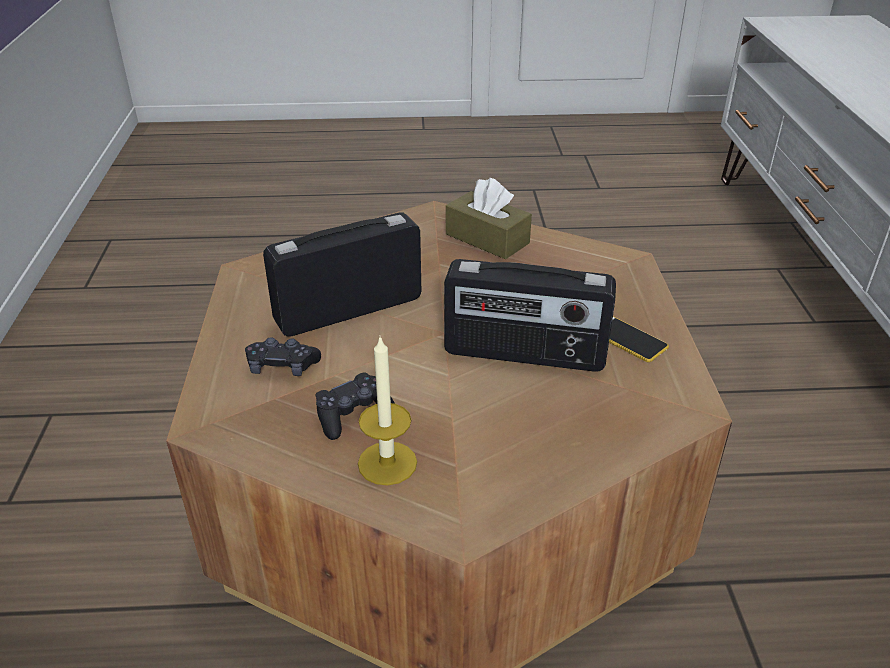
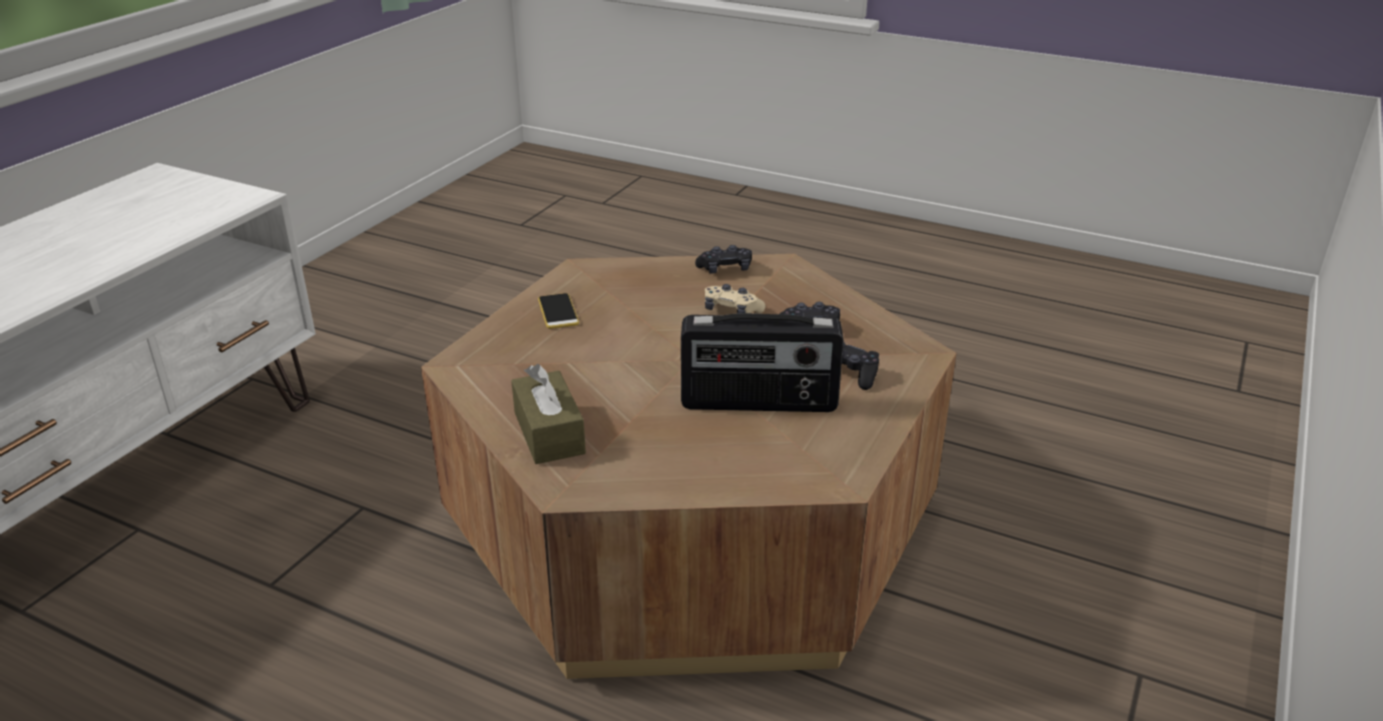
camera: 150 degrees left, 5 degrees down
(387, 463) = (805, 298): candle -> none
(458, 407) = (732, 310): none -> beige game controller
(524, 354) = (647, 325): radio -> none
(528, 479) = (725, 269): none -> black game controller

